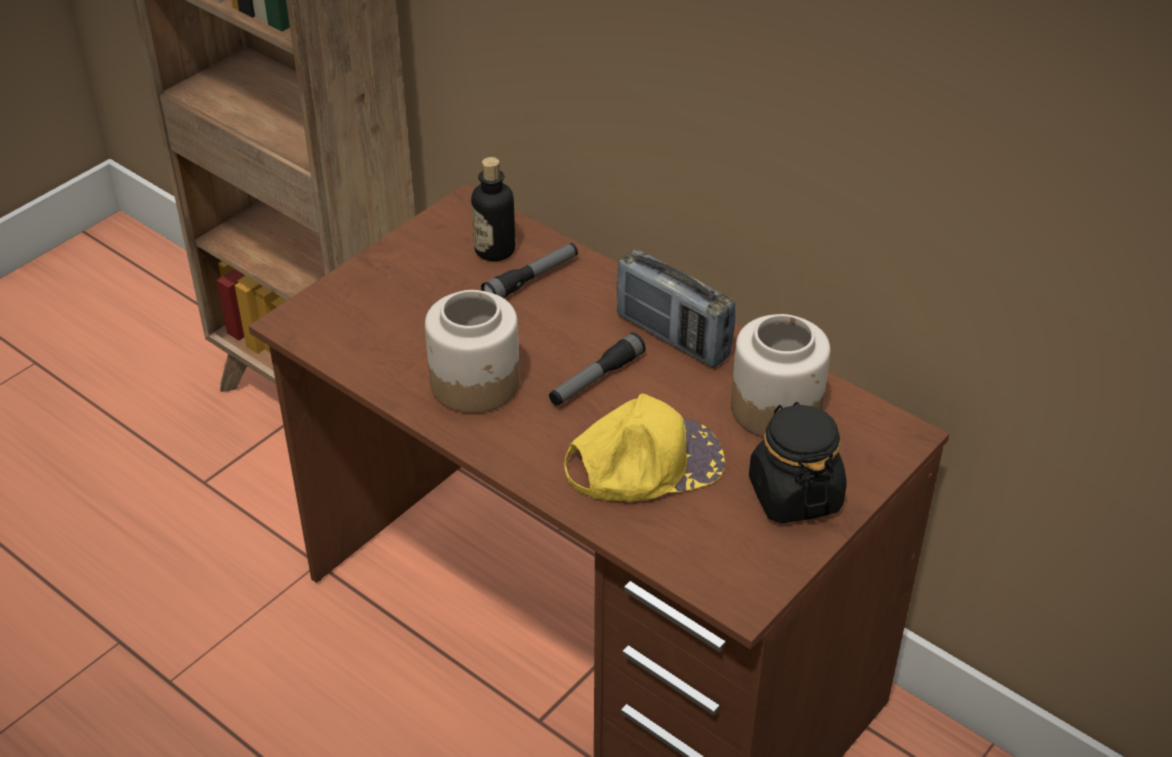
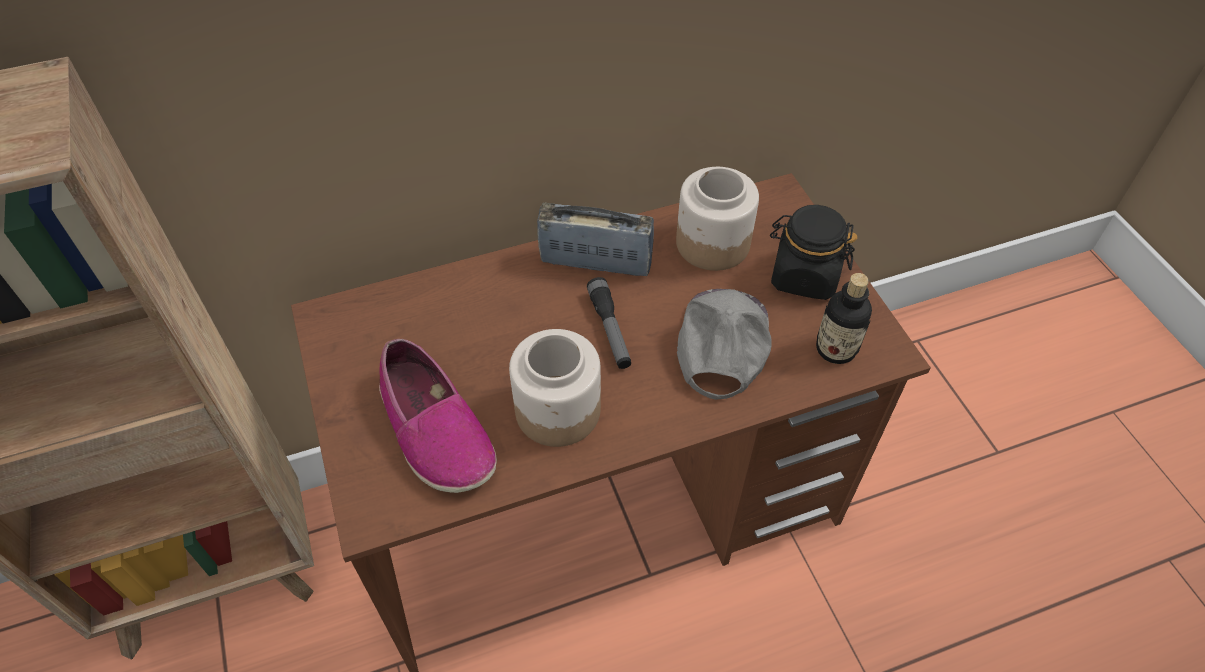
camera: 60 degrees left, 10 degrees up
(399, 319) = (434, 430): none -> shoe
(495, 250) = (400, 323): bottle -> bottle (835, 349)
(531, 279) = (459, 316): flashlight -> none
(643, 463) = (721, 344): yellow cap -> grey cap
(672, 337) = (596, 262): radio -> radio turned 150 degrees counterclockwise

